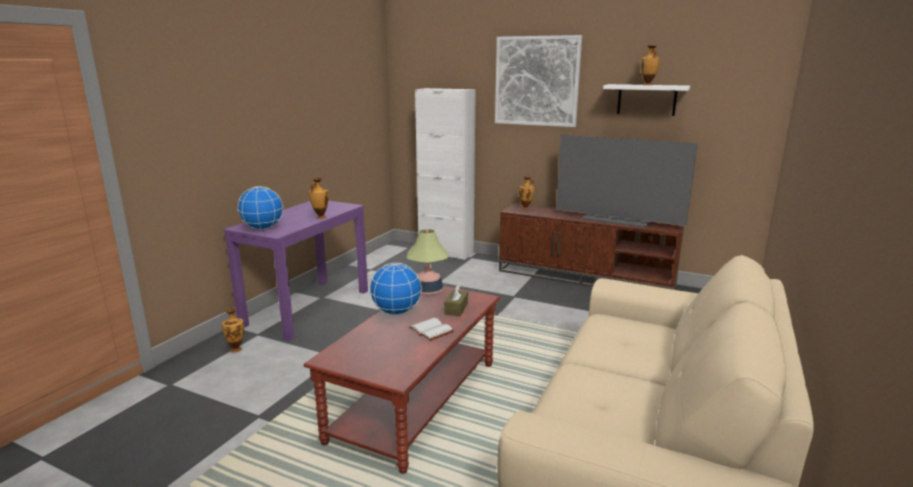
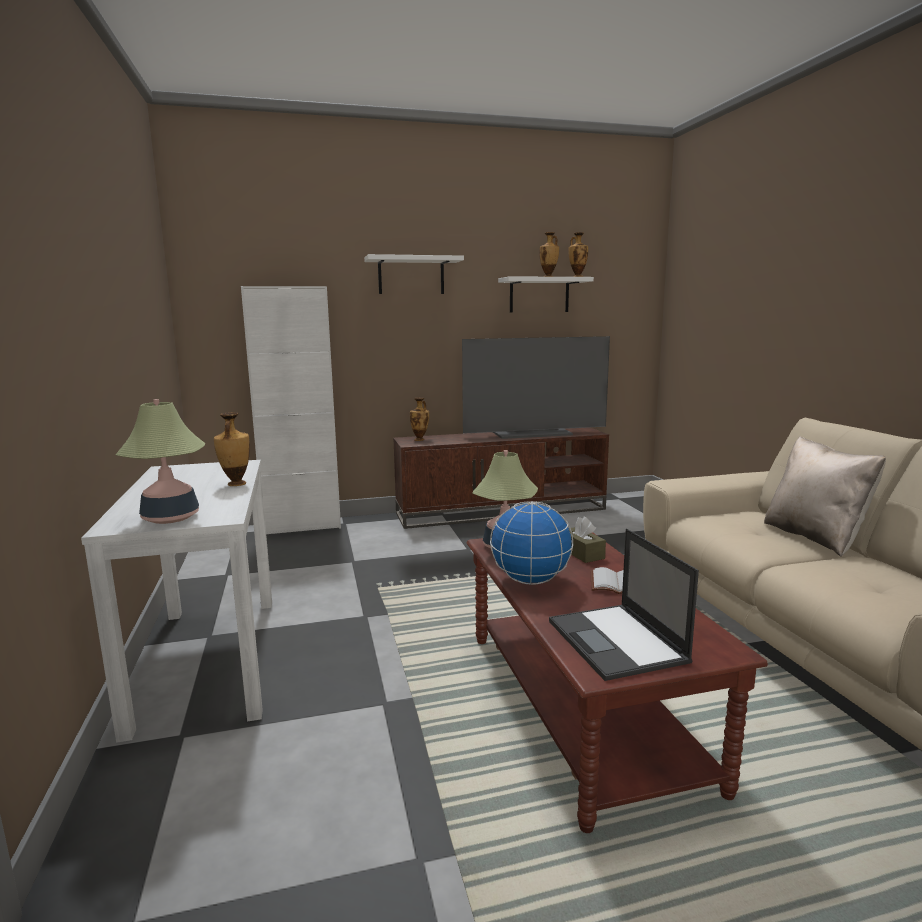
camera: 40 degrees left, 5 degrees down
(236, 349) = (178, 779): vase -> vase (577, 277)
(263, 228) = (171, 517): globe -> table lamp
(307, 307) = (209, 658): purple console table -> white console table
(362, 353) = (617, 642): none -> laptop
(536, 81) = (411, 276): picture -> white shelf
(657, 360) = (815, 537): none -> beige pillow

